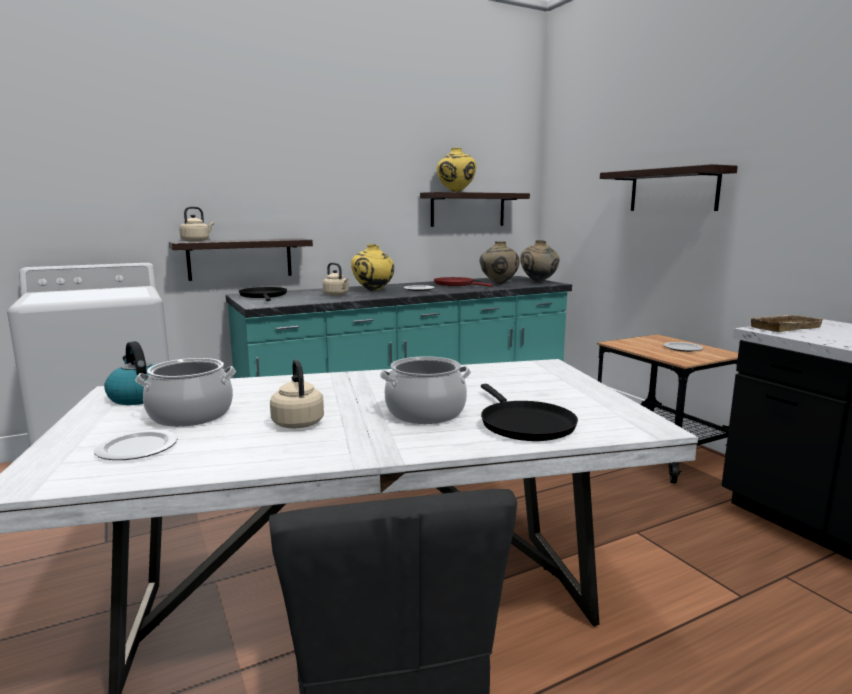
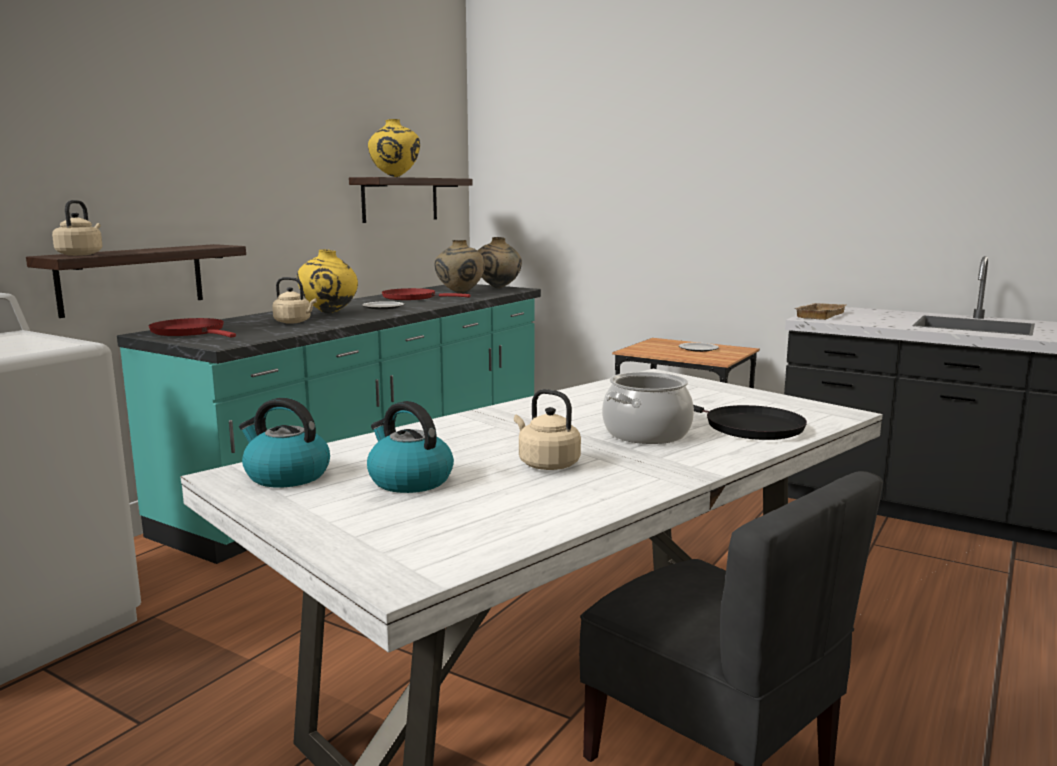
camera: 30 degrees left, 0 degrees up
(136, 448) = (434, 520): plate -> none
(190, 415) = (409, 480): cooking pot -> kettle
(264, 296) = (191, 332): black frying pan -> red frying pan
(673, 190) = (656, 178): shelf -> none

